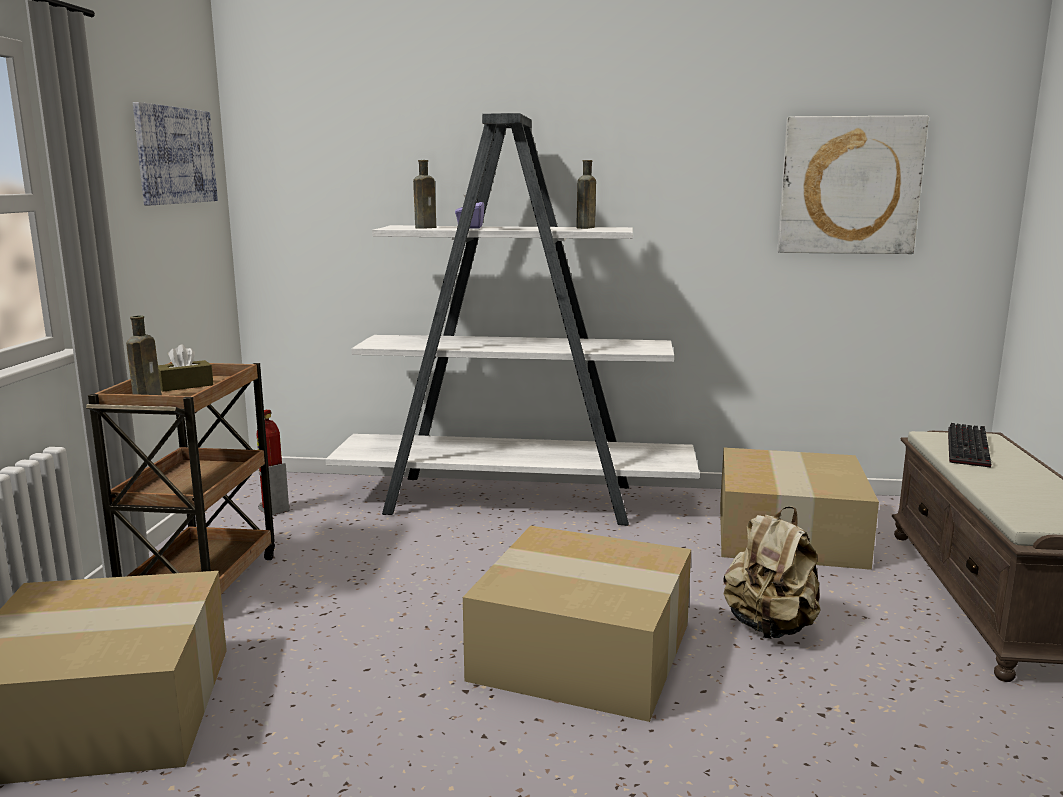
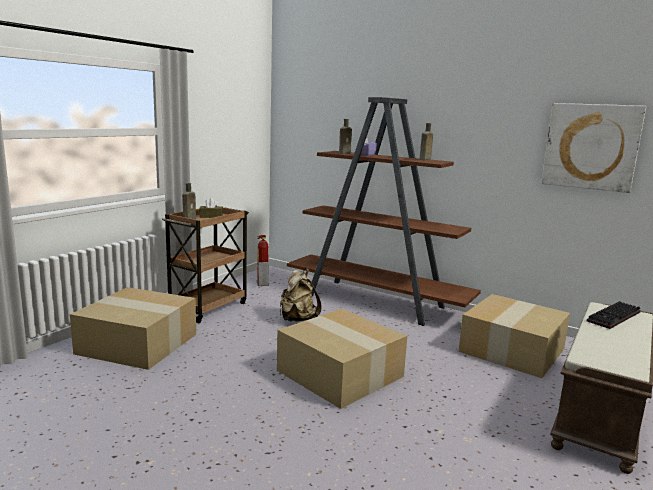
camera: 25 degrees right, 0 degrees up
(175, 155) = (238, 111): picture -> none
(515, 500) = (377, 302): white bookcase -> brown bookcase
(770, 627) = (447, 388): beige backpack -> beige backpack (298, 319)

